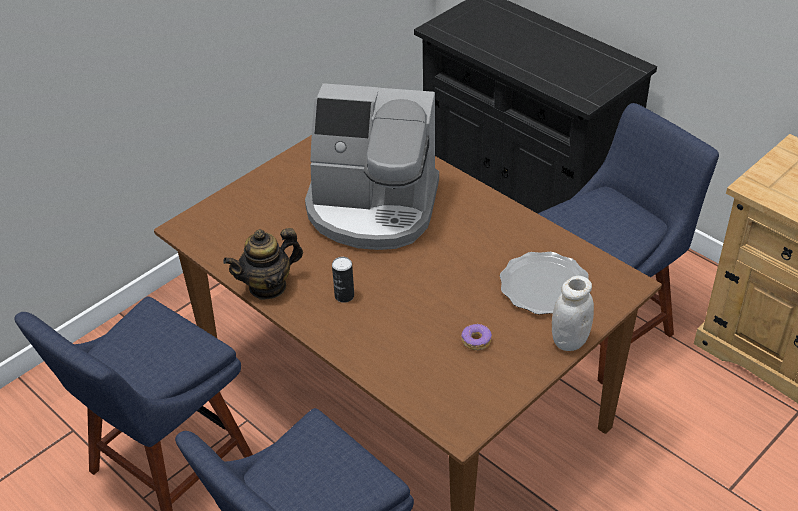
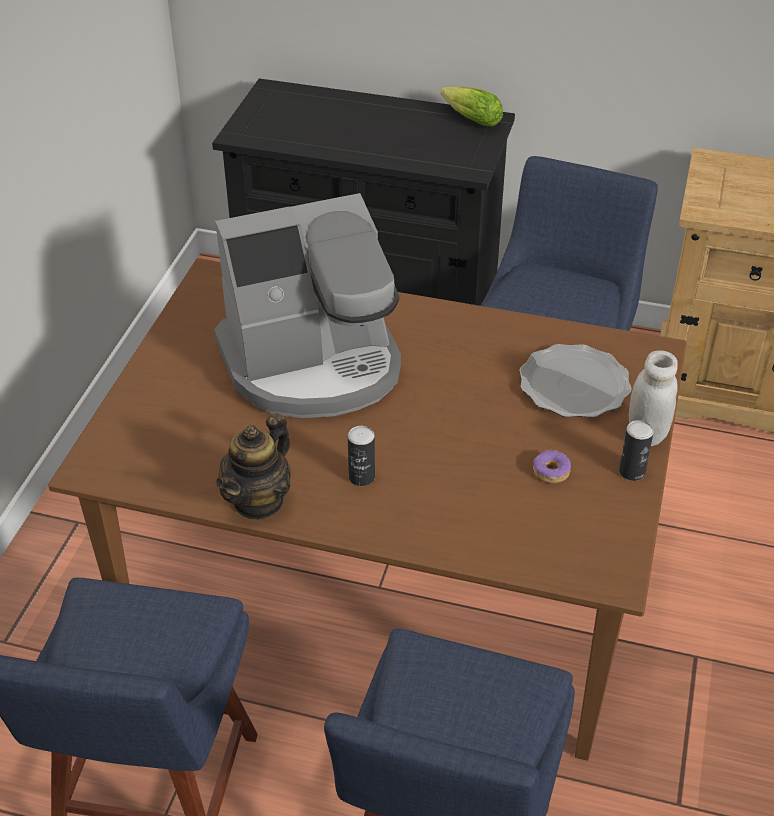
camera: 30 degrees left, 0 degrees up
(535, 363) = (632, 472): none -> can
(616, 61) = (469, 119): none -> lettuce

